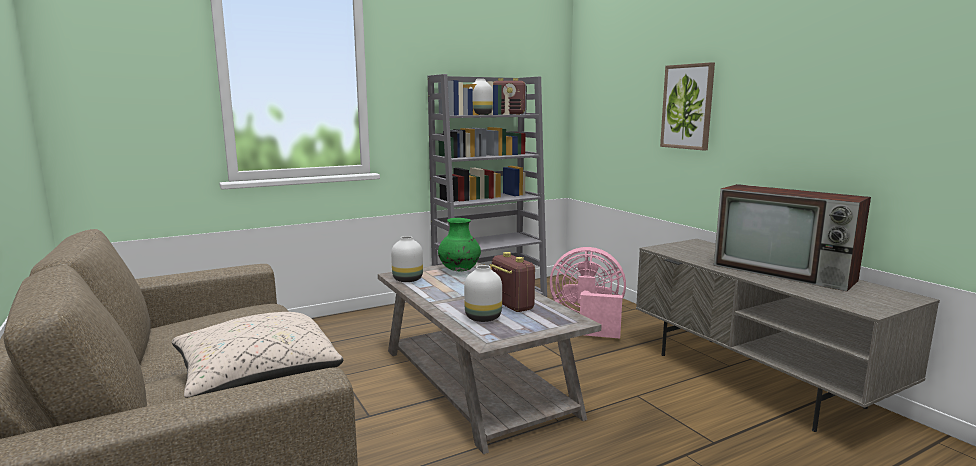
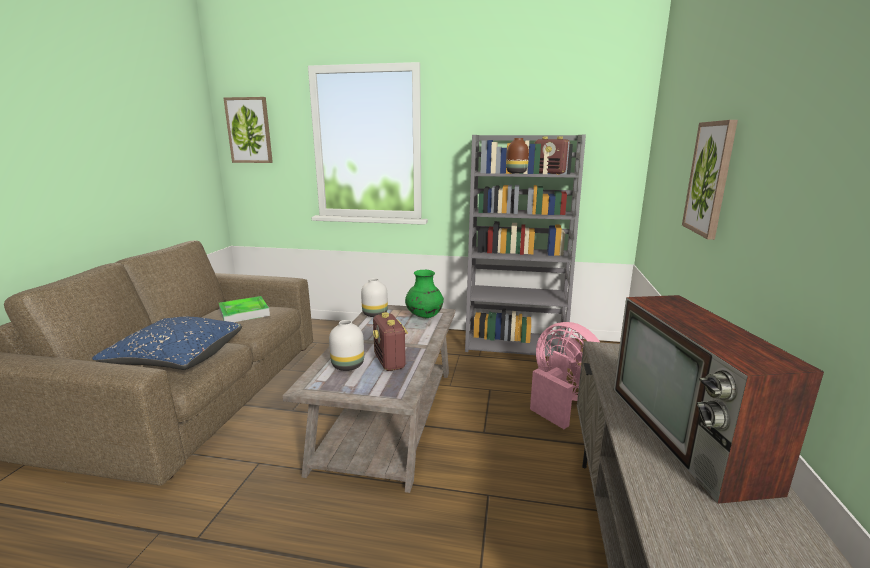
camera: 40 degrees right, 5 degrees up
(100, 60) = (249, 130): none -> picture
(230, 318) = (244, 313): none -> tray
(257, 377) = (177, 358): beige pillow -> blue pillow
(481, 114) = (516, 173): white vase -> brown vase
(511, 305) = (390, 362): radio -> radio turned 150 degrees clockwise

